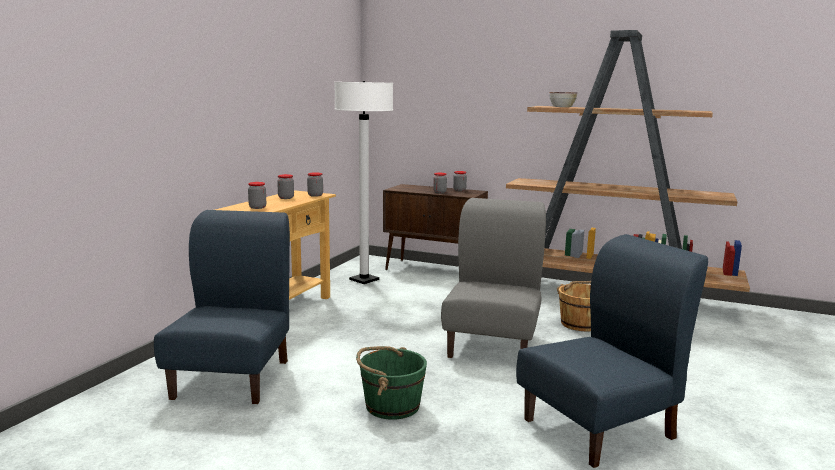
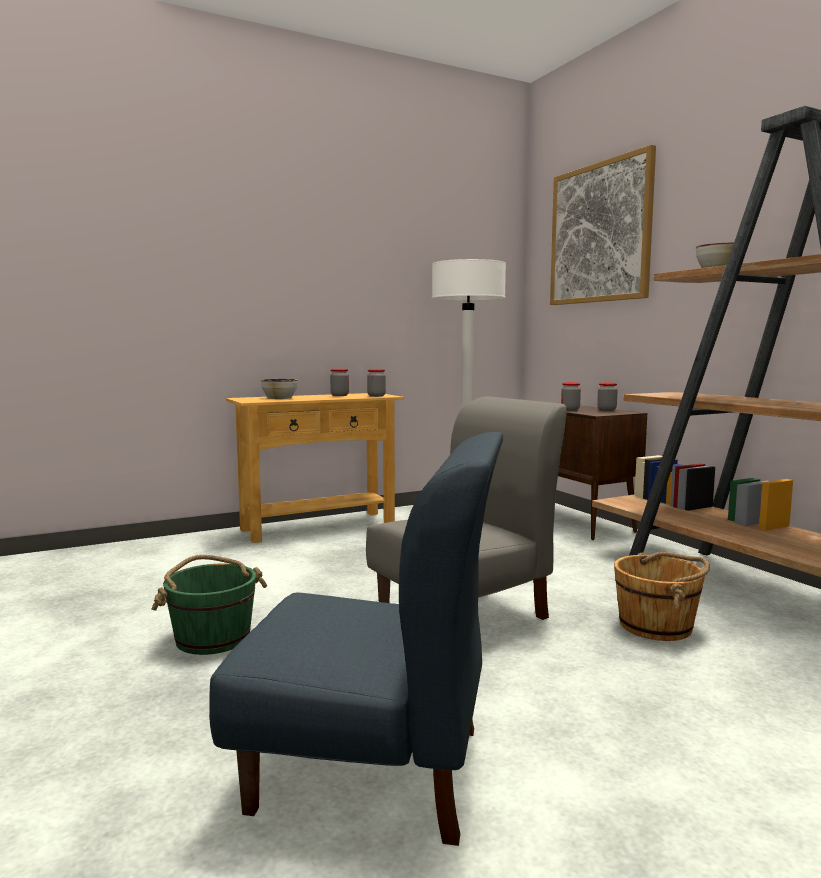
camera: 40 degrees right, 5 degrees down
(233, 378) = (158, 569): blue chair -> none
(257, 207) = (280, 398): jar -> bowl
(440, 61) = (600, 233): none -> picture

